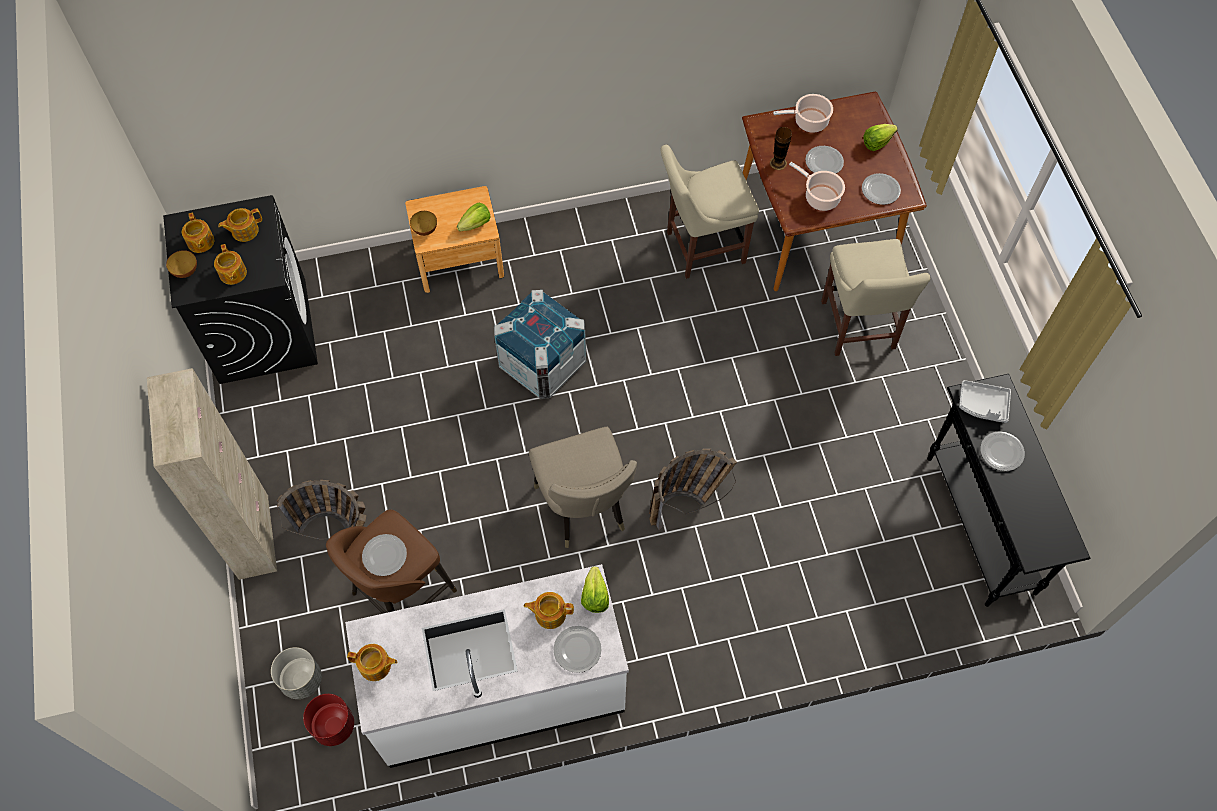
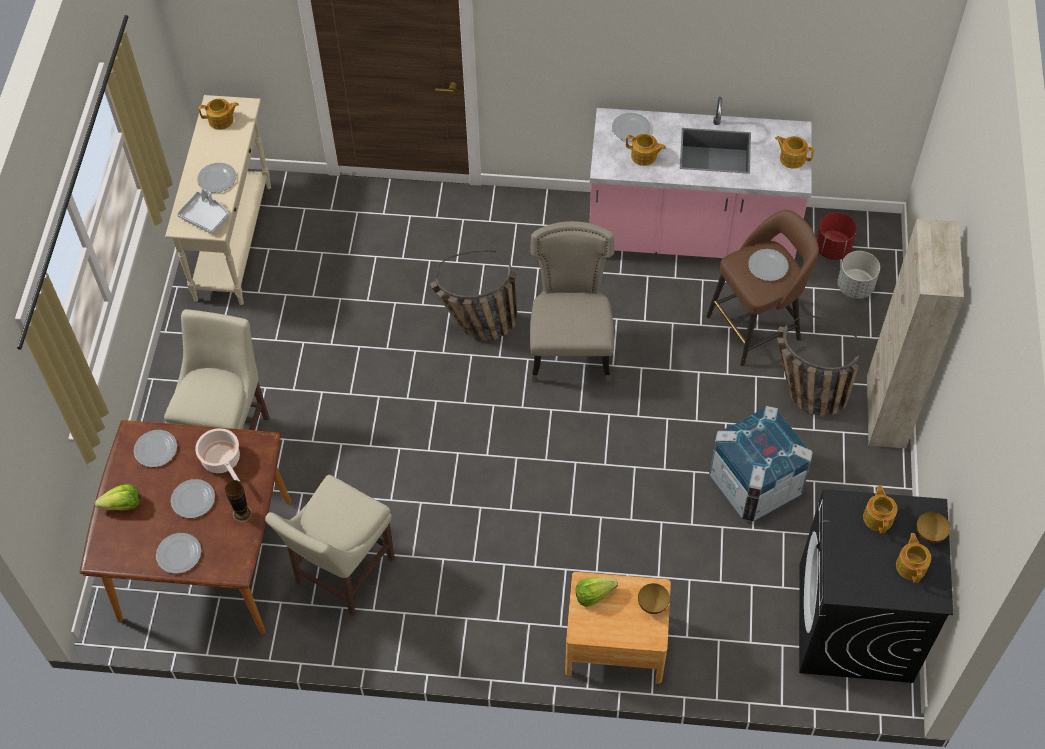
camera: 160 degrees left, 5 degrees down
(244, 230) = (860, 566): teapot -> teapot (221, 120)
(498, 691) = (691, 235): white counter -> pink counter
(542, 363) = (562, 496): crate -> crate (755, 483)
(595, 596) = (604, 158): lettuce -> none
(701, 248) = (341, 574): beige chair -> beige chair turned 120 degrees clockwise
(808, 122) = (179, 554): cooking pot -> plate
(980, 525) = (234, 242): black console table -> beige console table

